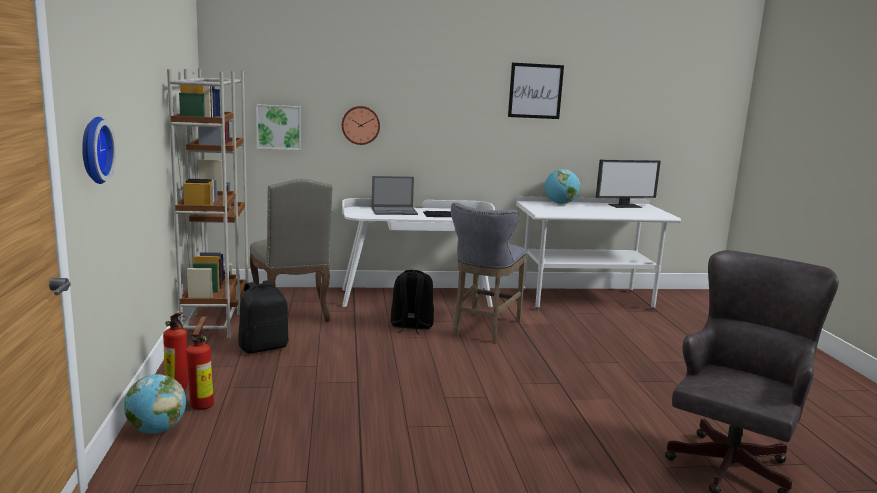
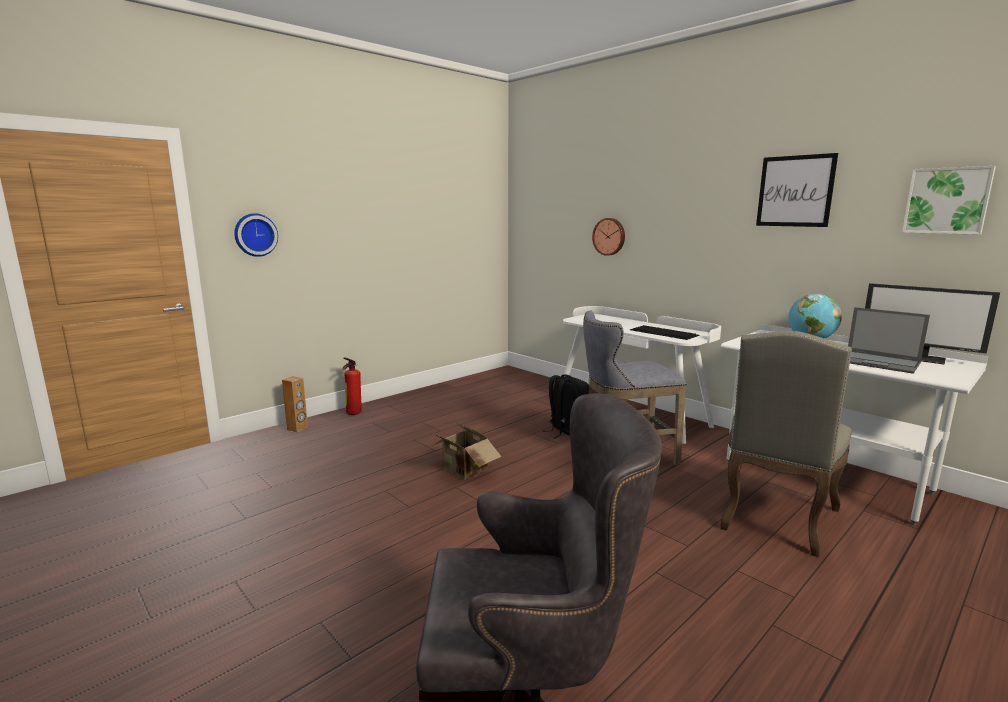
camera: 55 degrees right, 0 degrees up
(156, 430) = (297, 428): globe -> brown speaker
(204, 404) = (342, 426): fire extinguisher -> none
(217, 314) = (471, 381): brown bookcase -> none
(264, 347) = (444, 408): black backpack -> none
(279, 127) = (552, 238): picture -> picture (947, 201)
(293, 312) = (513, 395): grey chair -> grey chair (773, 518)
(394, 211) = (618, 322): laptop -> laptop (879, 362)
(422, 385) = (463, 472): none -> cardboard box

